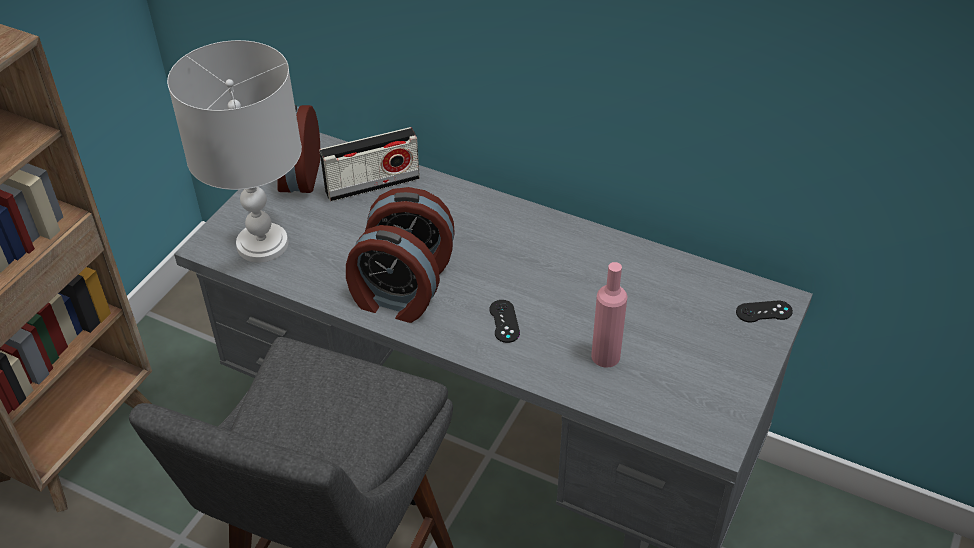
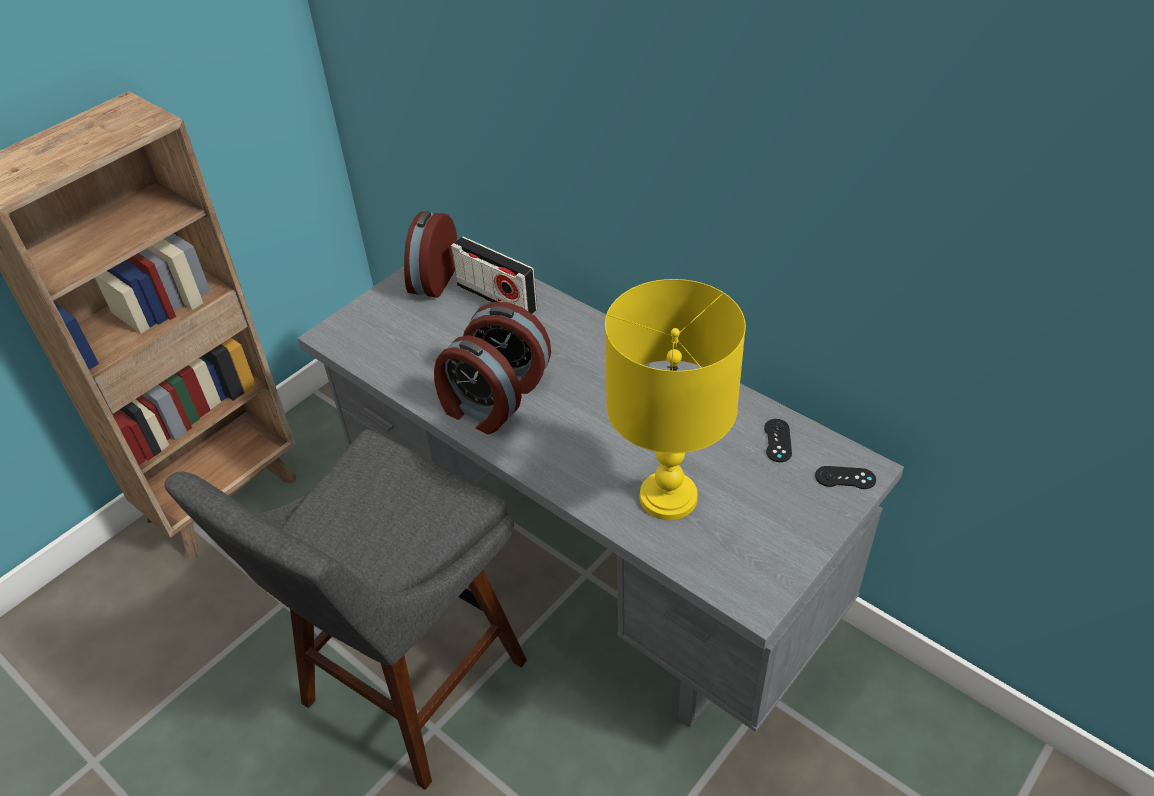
camera: 15 degrees right, 0 degrees up
(263, 243) = (378, 339): white table lamp -> none
(372, 185) = (496, 297): radio -> radio turned 45 degrees clockwise
(504, 321) = (578, 447): black game controller -> black game controller (777, 440)
(605, 356) = (667, 497): pink bottle -> yellow table lamp

